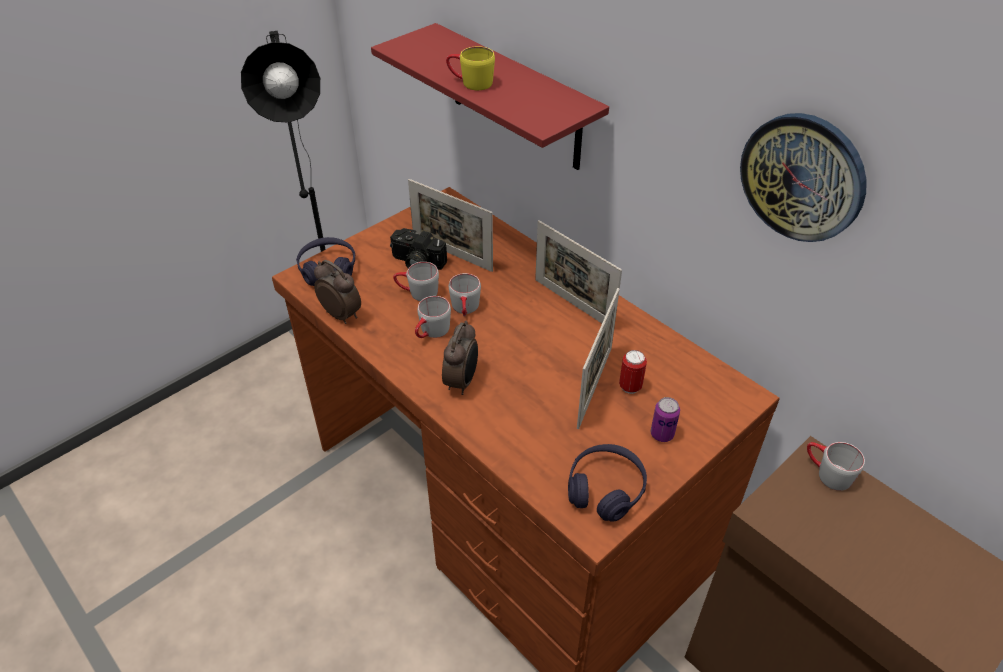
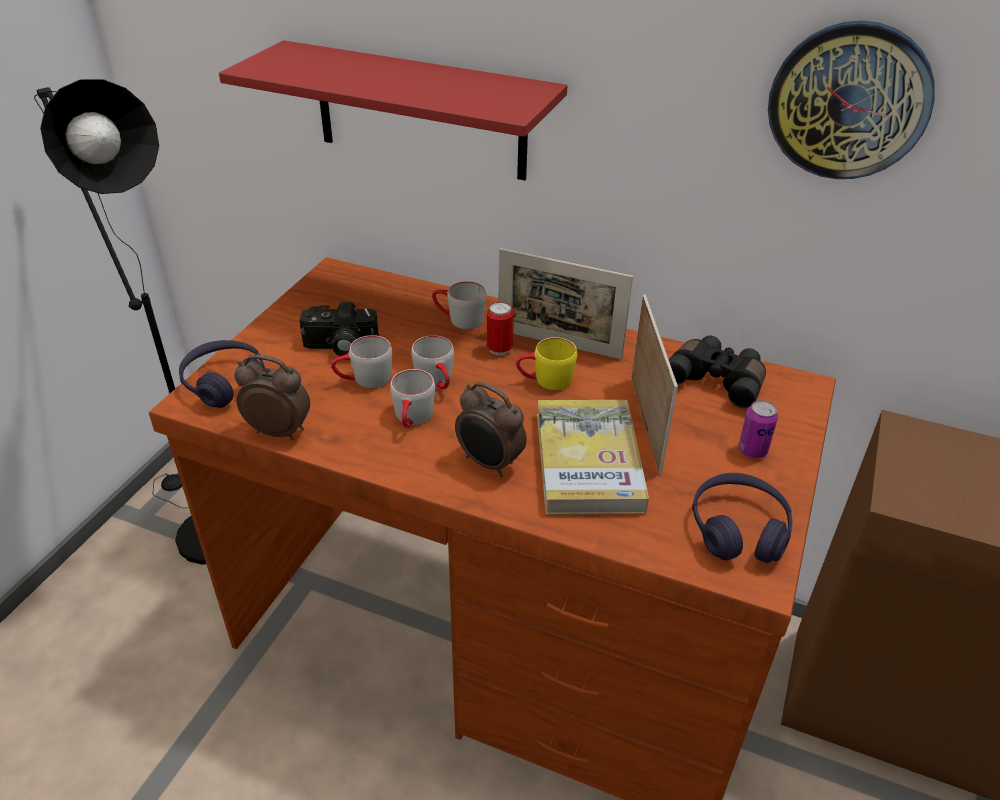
camera: 25 degrees left, 5 degrees down
(452, 254) = (379, 327): picture frame -> none
(462, 381) = (489, 464): alarm clock -> alarm clock turned 135 degrees clockwise
(470, 82) = (383, 87): yellow mug -> yellow mug (545, 380)
(532, 402) = (588, 461): none -> book
(630, 387) = (683, 412): can -> can (499, 349)
(676, 369) = (717, 380): none -> black binoculars
(826, 473) = (924, 440): grey mug -> grey mug (458, 319)

